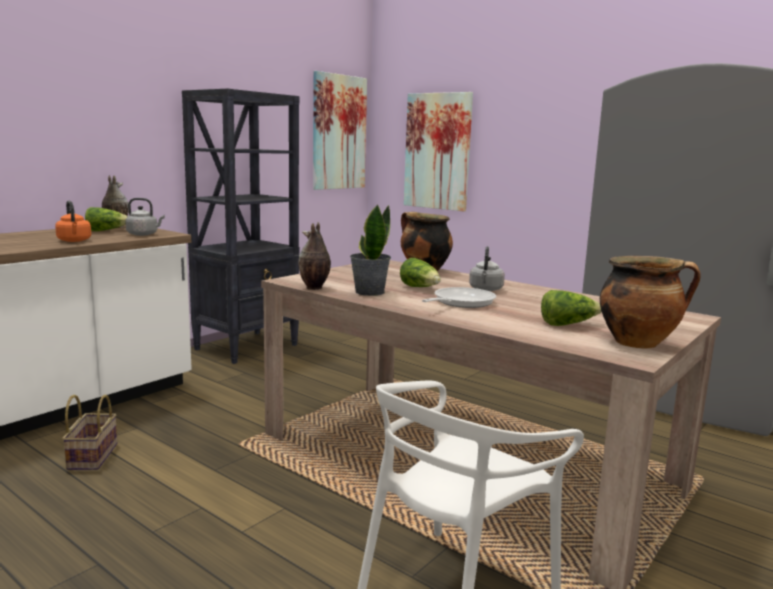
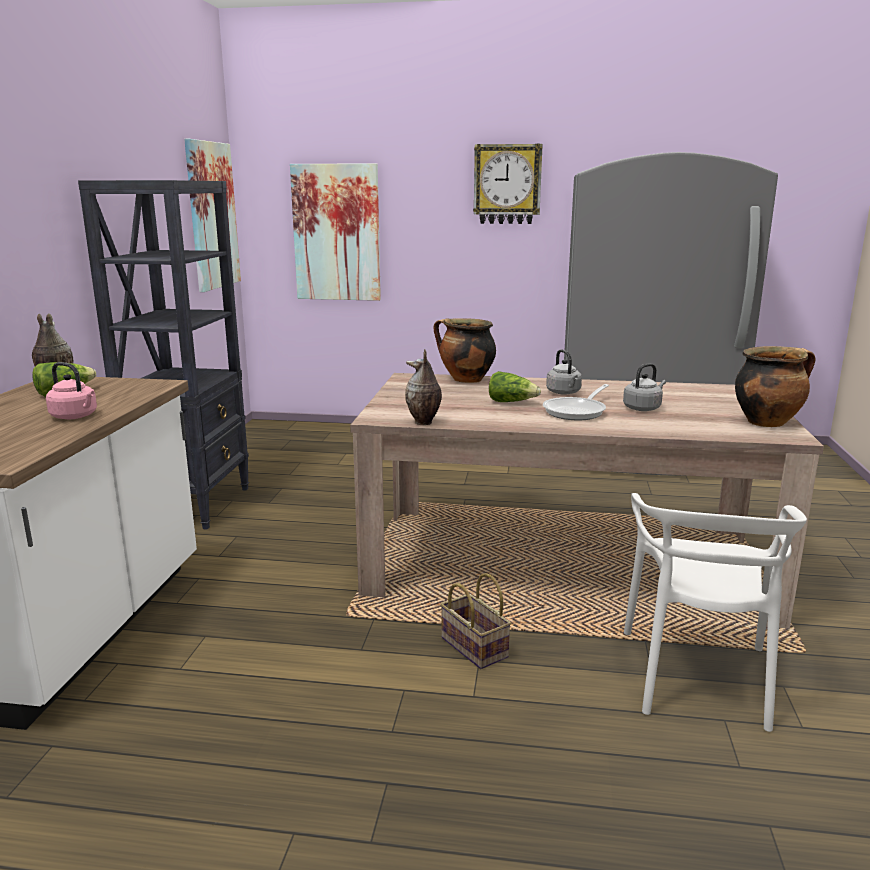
camera: 30 degrees left, 5 degrees up
(74, 241) = (76, 416): orange kettle -> pink kettle
(92, 455) = (201, 684): basket -> basket (472, 647)
(144, 234) = (133, 390): grey kettle -> grey kettle (643, 408)
(369, 292) = (482, 416): potted plant -> none
(460, 302) = (577, 411): frying pan -> frying pan turned 150 degrees counterclockwise
(567, 324) = (693, 415): lettuce -> none
(581, 109) = (507, 184): none -> wall clock

